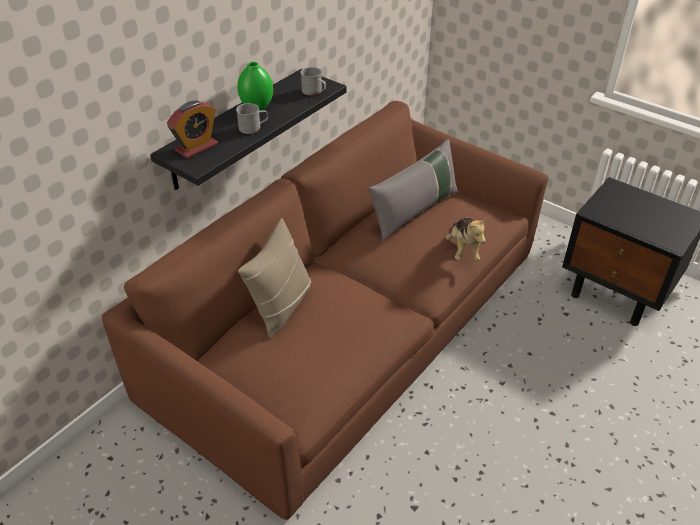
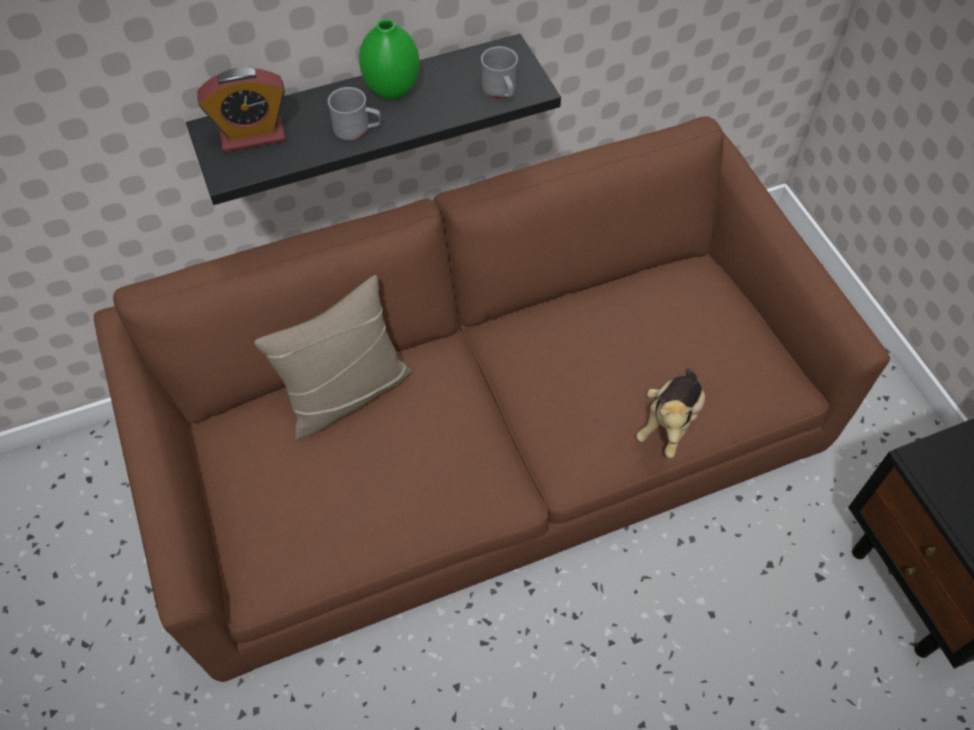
camera: 30 degrees right, 15 degrees up
(414, 211) = (644, 317): grey pillow -> none

